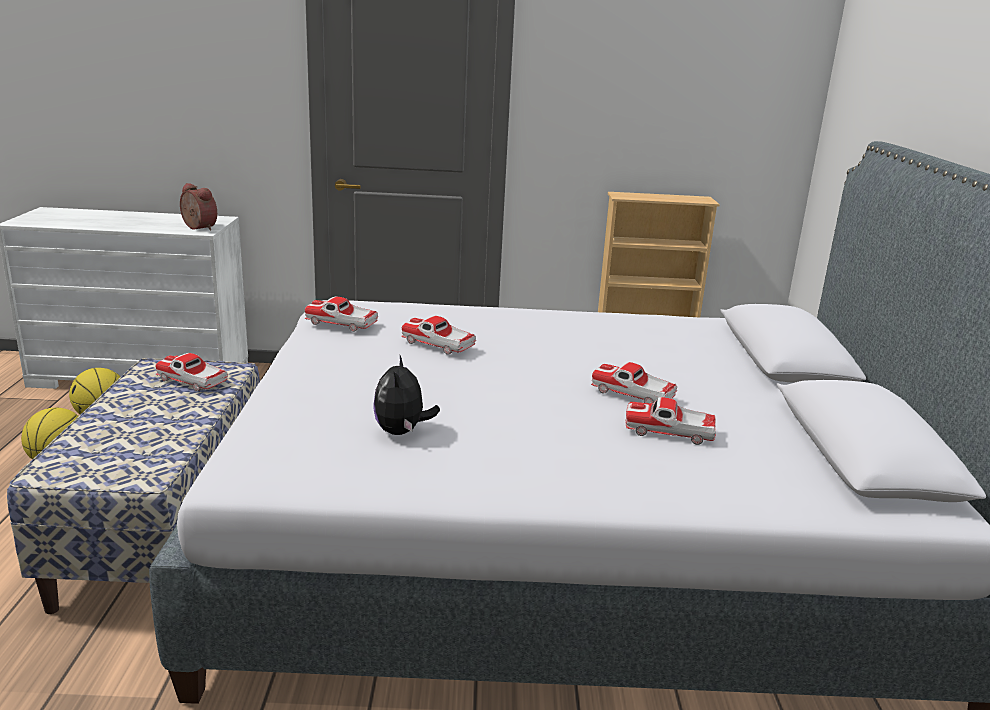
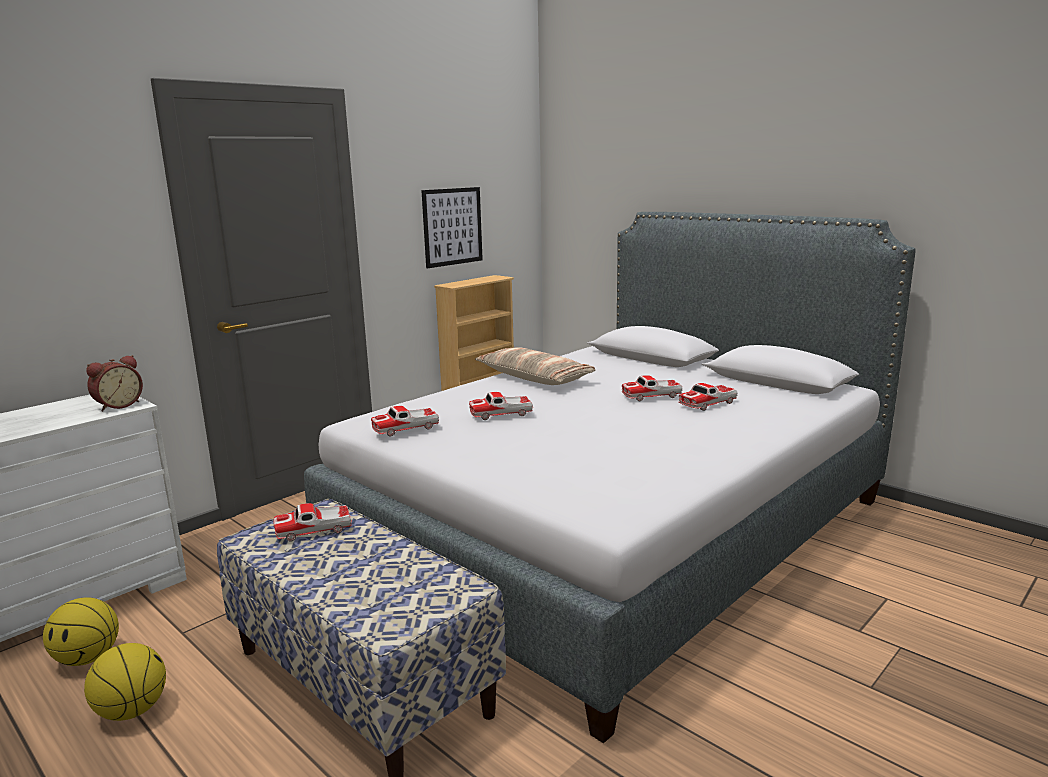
camera: 45 degrees left, 5 degrees down
(197, 228) = (118, 405): alarm clock -> alarm clock turned 135 degrees clockwise
(402, 432) = (615, 460): plush toy -> none
(580, 326) = (534, 378): none -> pillow
(652, 123) = (452, 226): none -> picture

